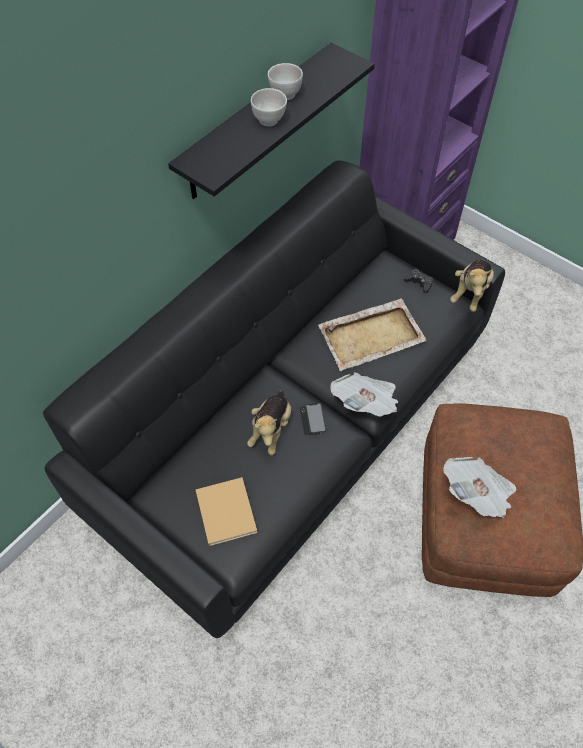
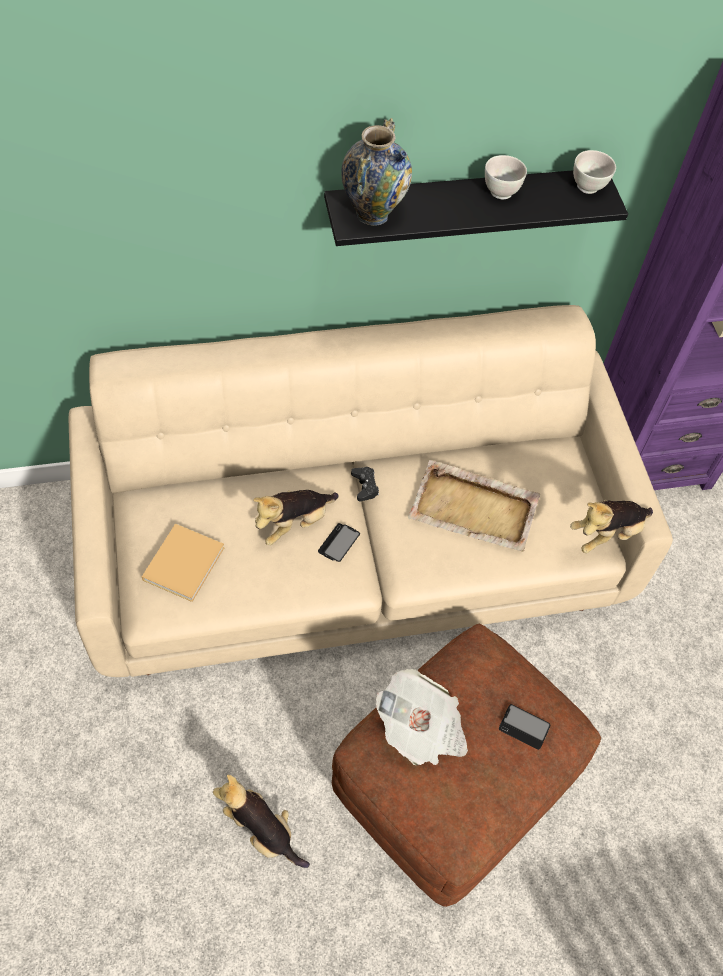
camera: 35 degrees right, 0 degrees up
(219, 158) = (373, 213): none -> vase
(269, 121) = (457, 207): white bowl -> white bowl (588, 187)
(291, 424) = (355, 549): black sofa -> beige sofa
(366, 403) = (404, 566): newspaper -> none
(405, 647) = (262, 830): none -> plush toy
(418, 283) = (577, 492): black game controller -> black game controller (365, 486)
(529, 444) = (524, 727): none -> phone

